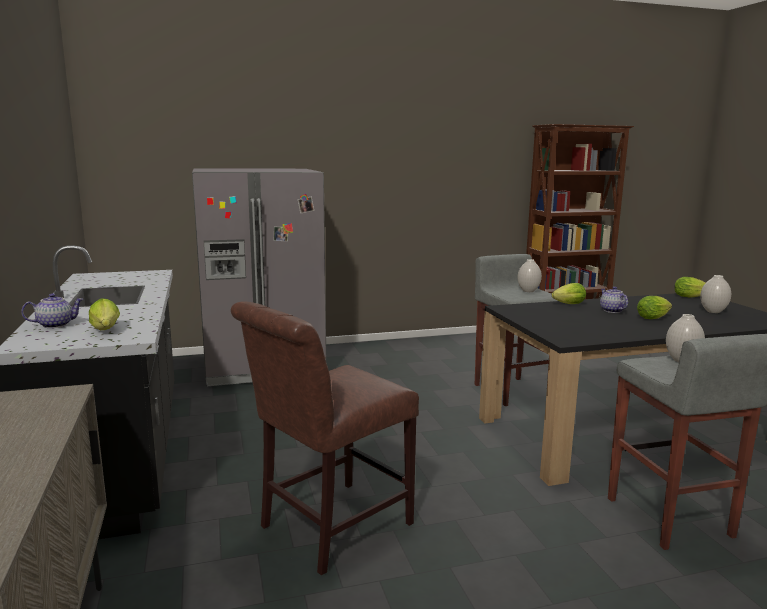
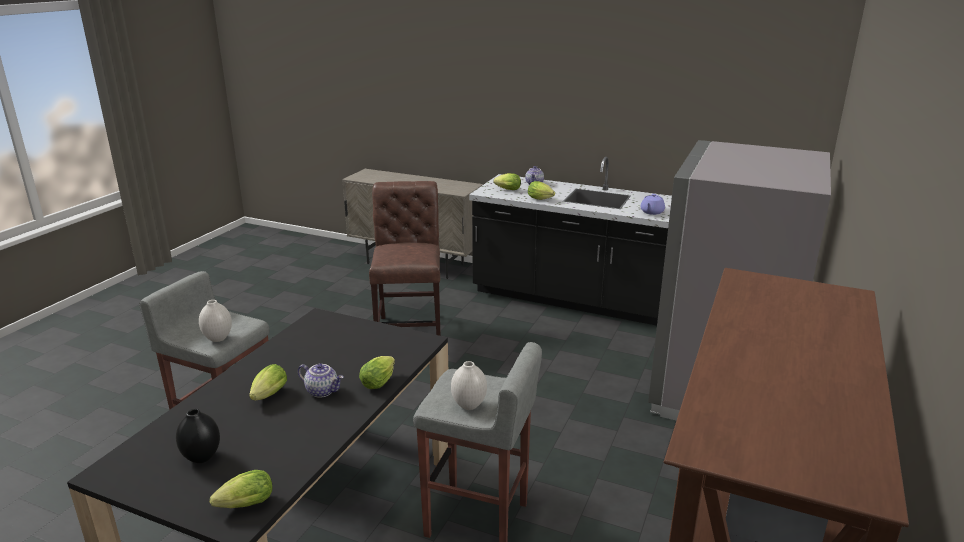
camera: 130 degrees right, 10 degrees up
(140, 310) = (541, 199): none -> lettuce
(145, 278) = (651, 212): none -> purple teapot
(713, 311) = (202, 457): white vase -> black vase

